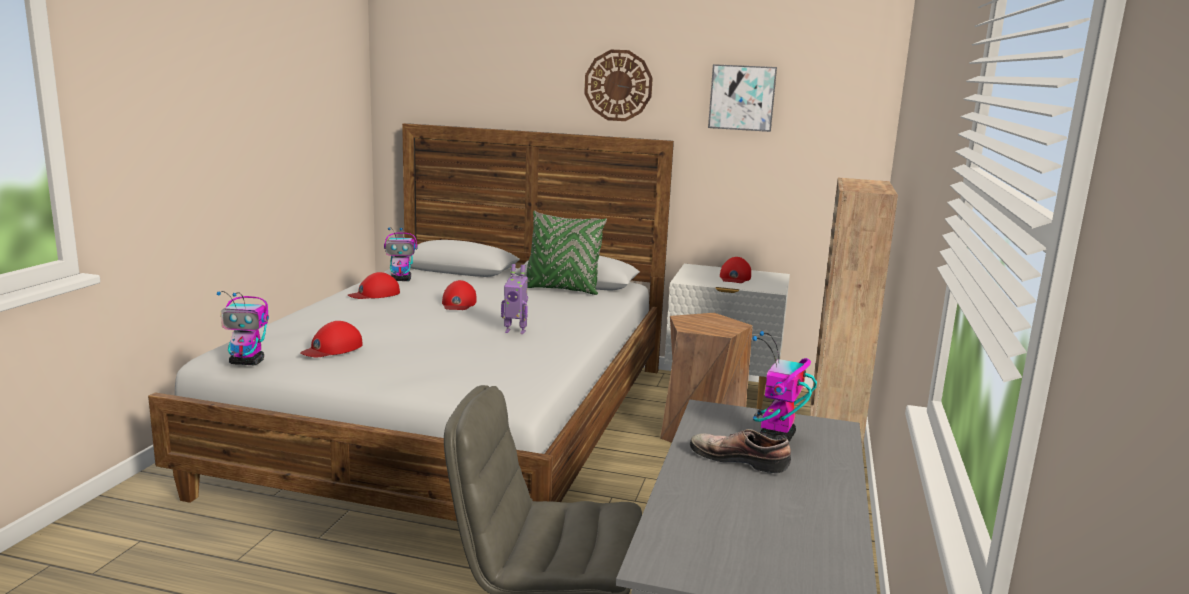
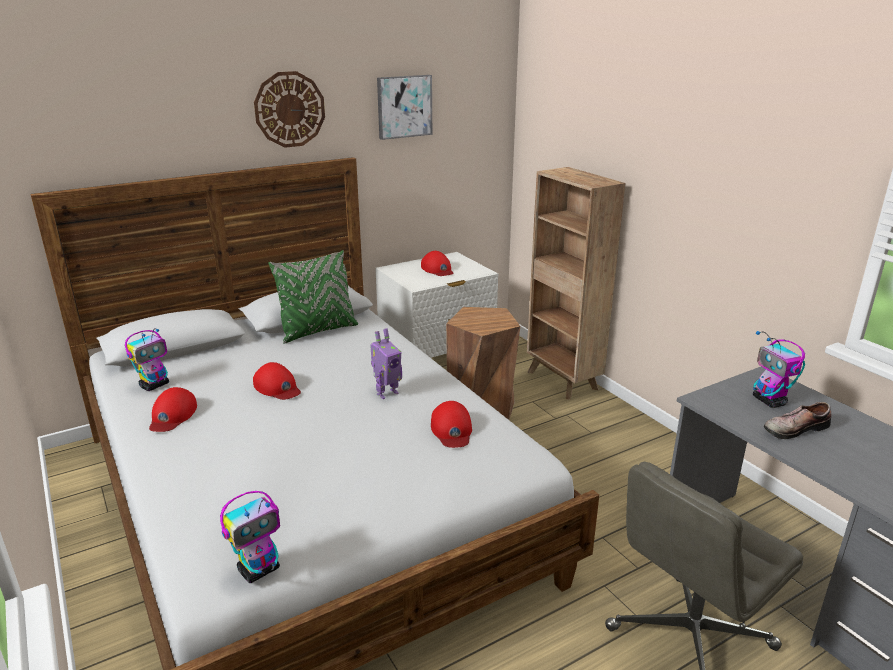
camera: 45 degrees left, 10 degrees up
(332, 348) = (303, 501): red cap -> red cap (452, 430)

